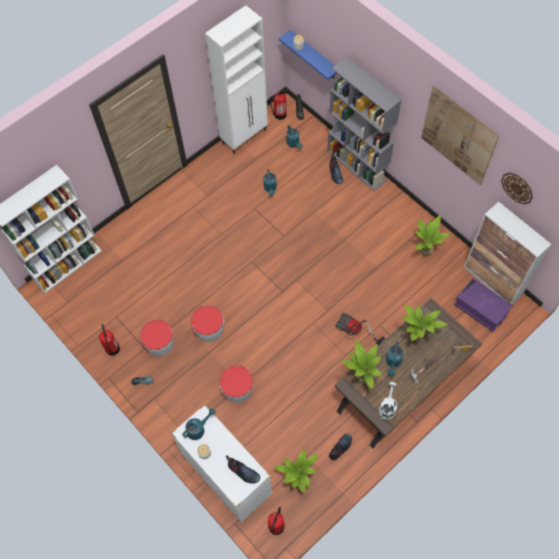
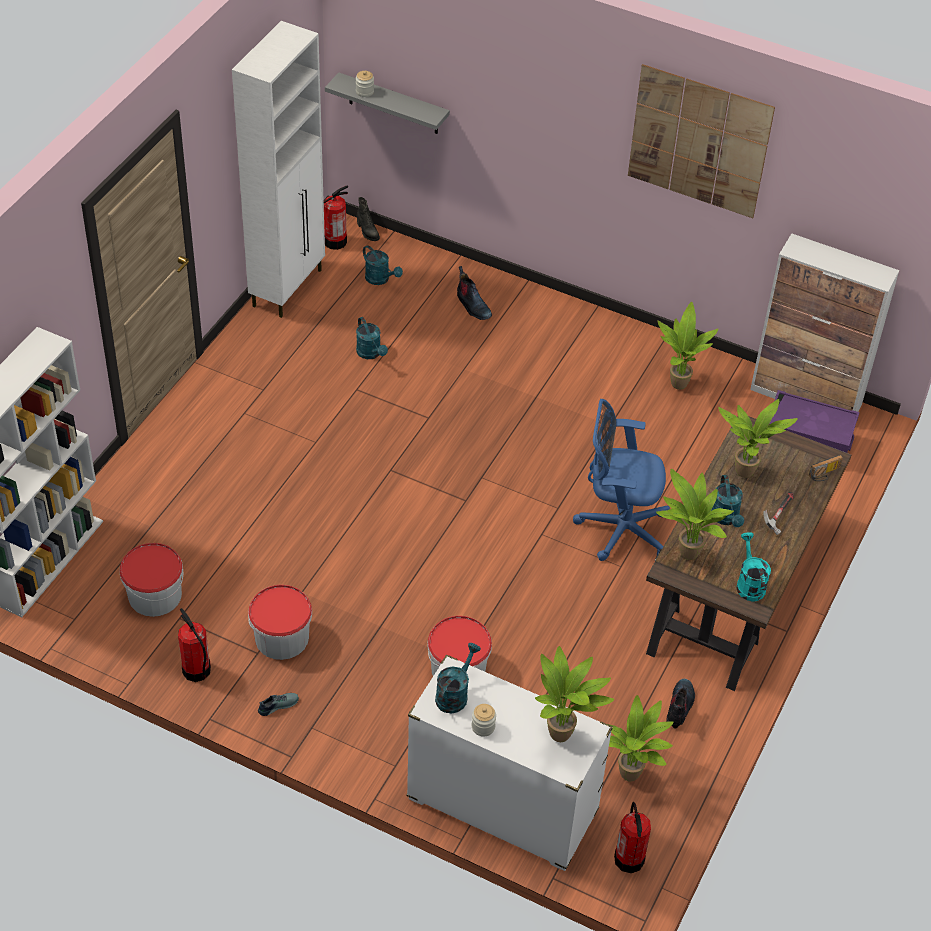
camera: 25 degrees left, 15 degrees down
(209, 329) = (362, 591): bucket -> bucket (154, 595)
(243, 472) = (563, 735): boot -> potted plant
(314, 55) = (393, 104): blue shelf -> grey shelf
(354, 332) = (619, 528): vacuum cleaner -> blue office chair
(357, 165) = (504, 286): grey bookcase -> none
(387, 407) = (749, 583): white watering can -> turquoise watering can
(517, 188) = (821, 192): wall clock -> none

